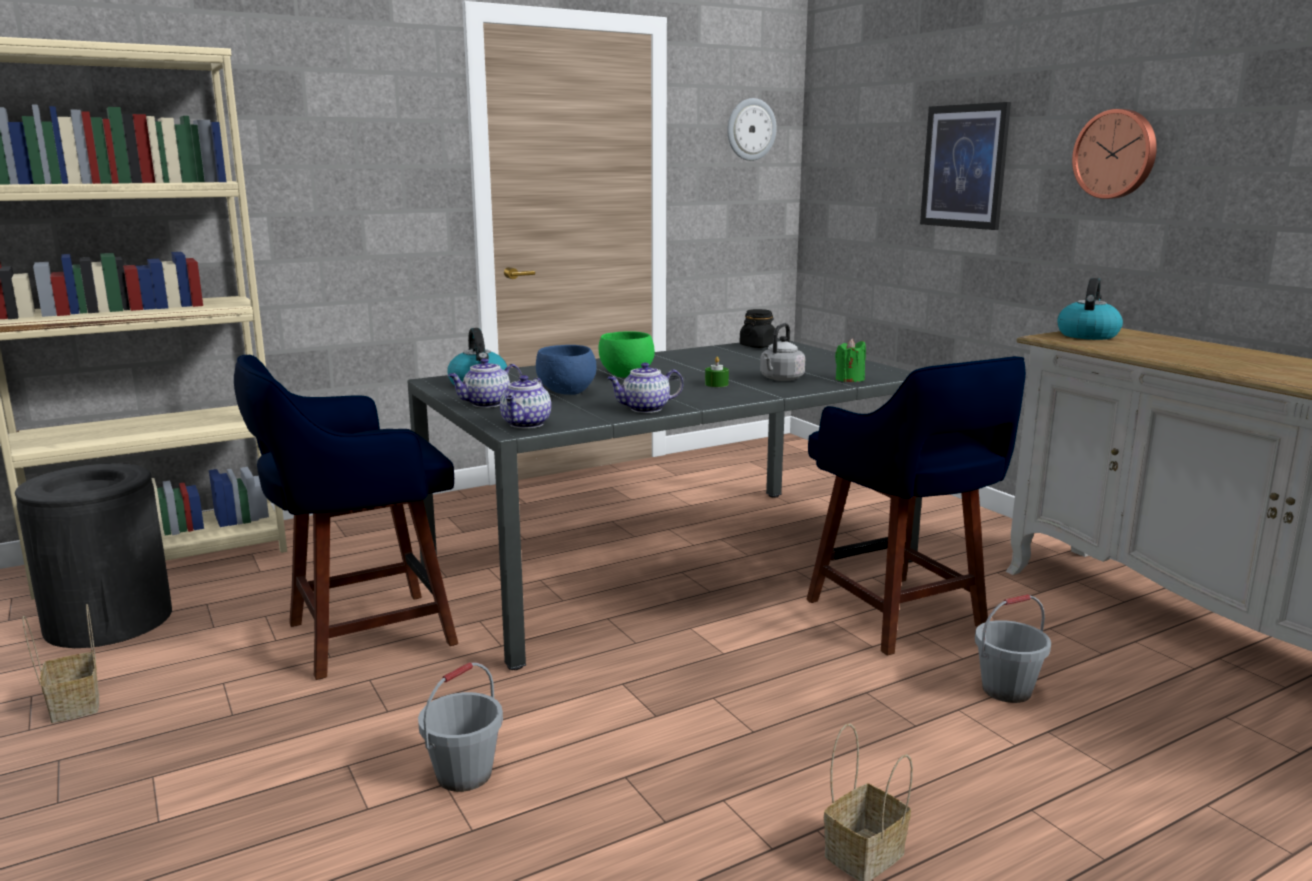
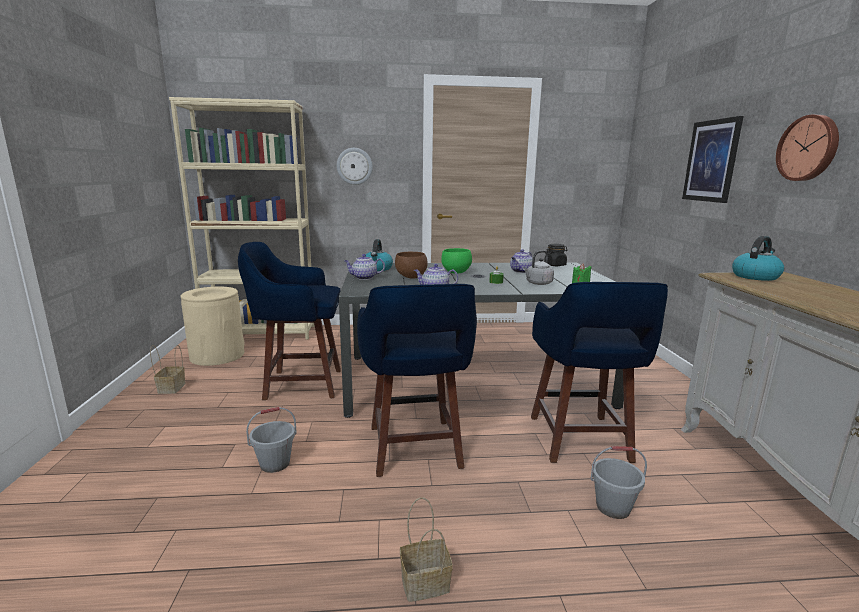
camera: 25 degrees right, 0 degrees up
(109, 620) = (217, 355): black trash can -> beige trash can
(526, 424) = (364, 289): teapot -> teapot (521, 271)
(568, 393) = (411, 277): blue bowl -> brown bowl
(680, 690) = (414, 450): none -> blue stool
(750, 129) = (593, 142): wall clock -> wall clock (354, 166)

